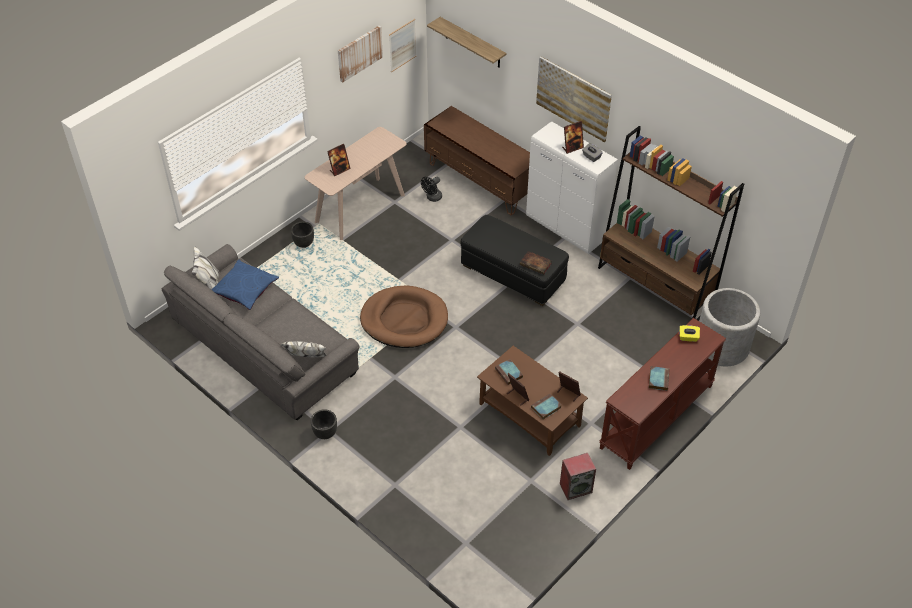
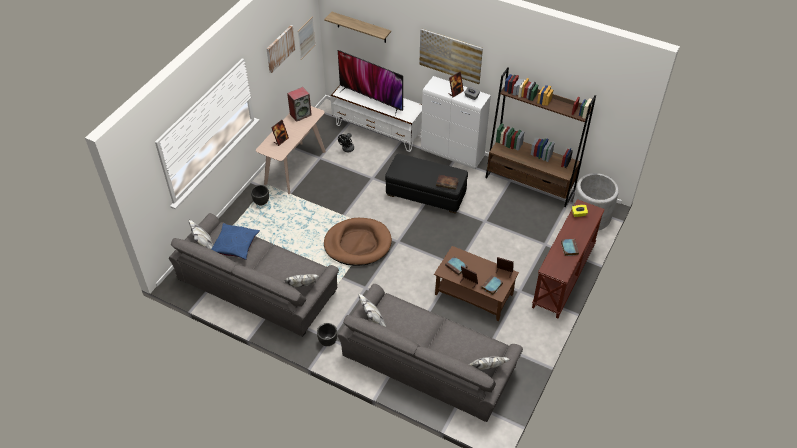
camera: 15 degrees left, 0 degrees up
(440, 488) = (428, 363): none -> grey sofa
(474, 138) = (371, 99): none -> television
(480, 181) = (378, 131): brown tv stand -> white tv stand
(576, 487) = (525, 340): speaker -> speaker (300, 114)

